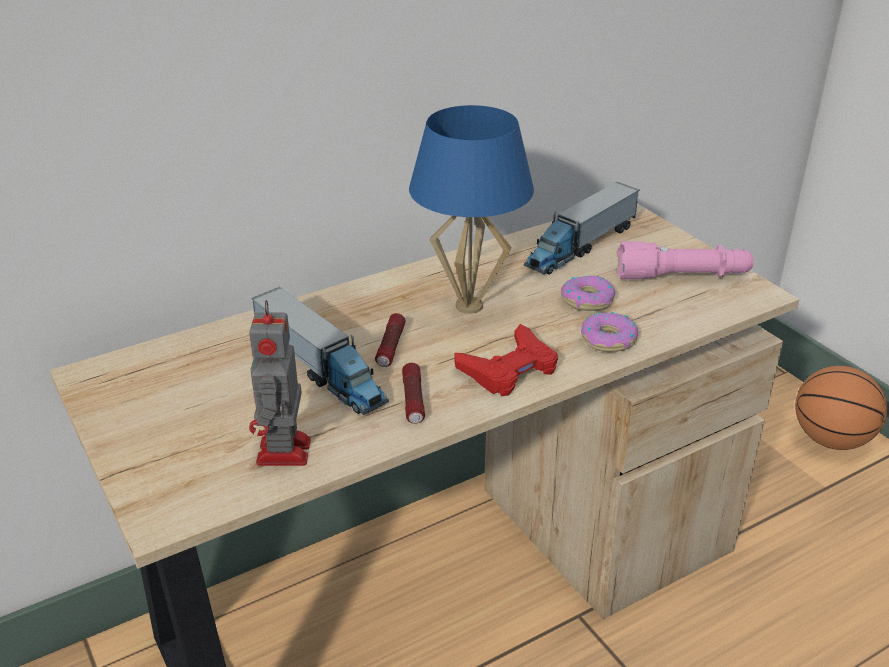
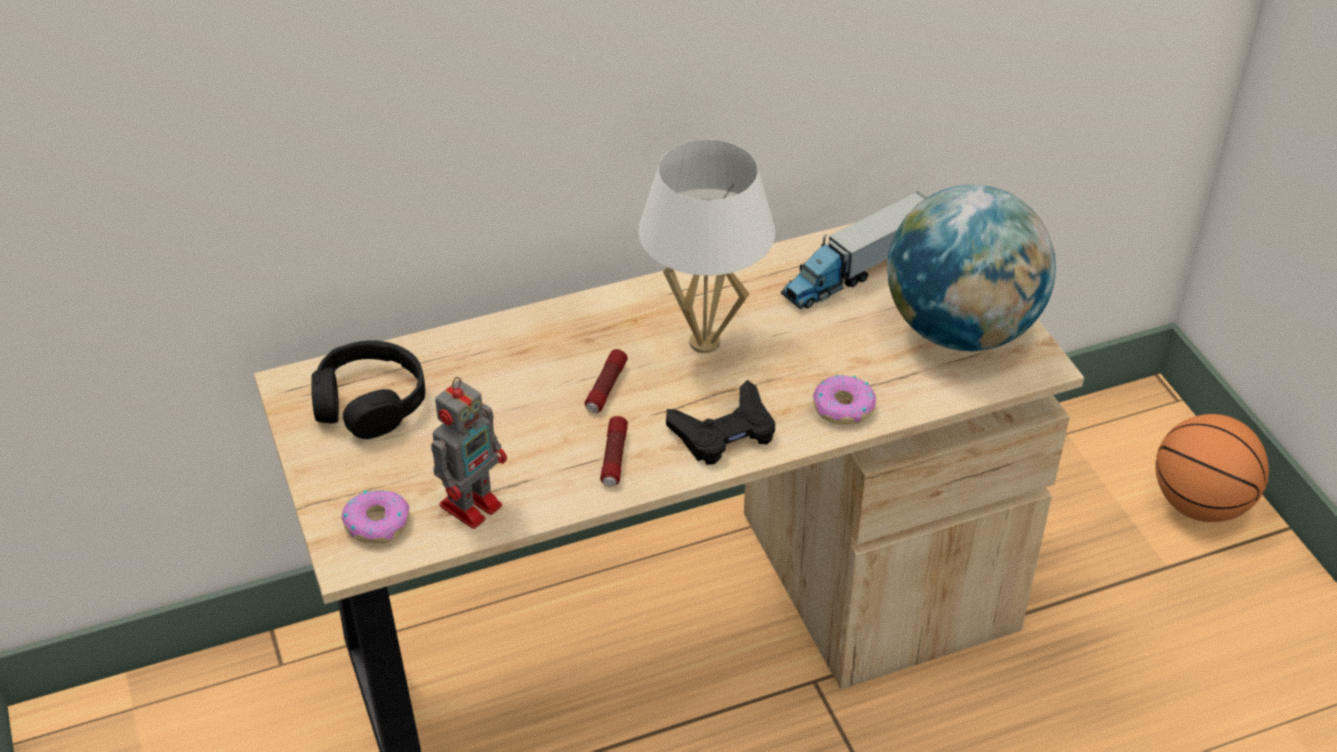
camera: 10 degrees right, 10 degrees up
(167, 381) = (369, 402): none -> black headphones
(283, 453) = (473, 503): toy robot -> toy robot turned 150 degrees counterclockwise
(320, 370) = (526, 408): toy truck -> none
(470, 306) = (705, 343): blue table lamp -> white table lamp
(509, 369) = (724, 432): red game controller -> black game controller
(587, 300) = (839, 350): donut -> donut (377, 523)
(682, 277) = (961, 330): pink flashlight -> globe

